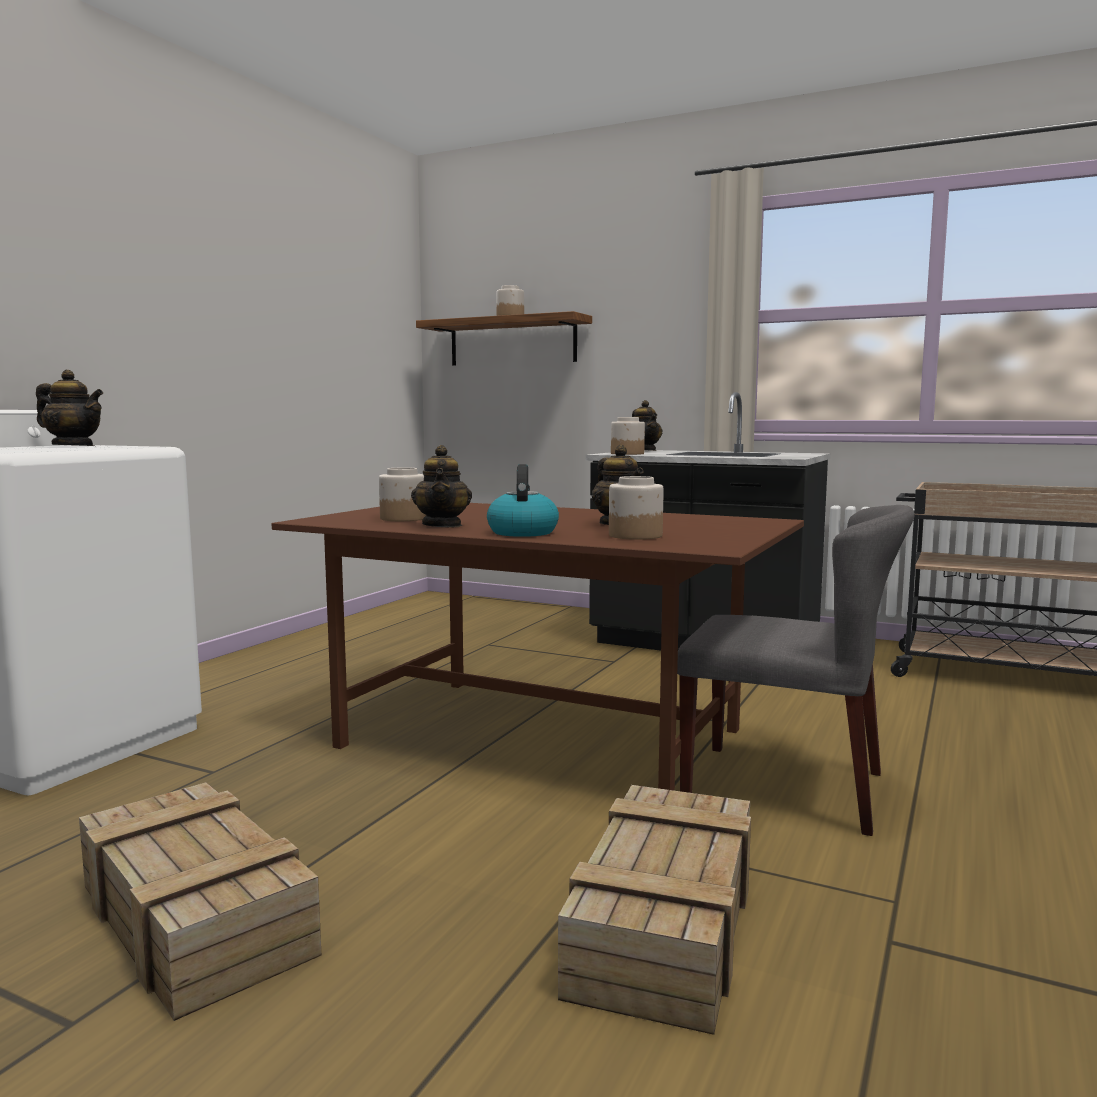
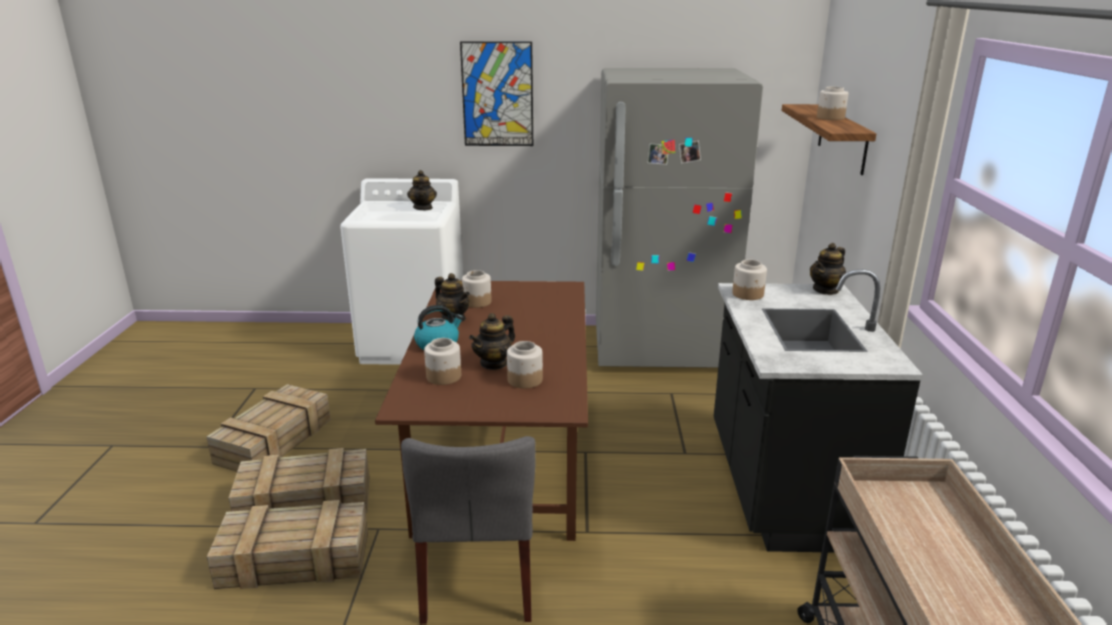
camera: 65 degrees right, 15 degrees up
(115, 266) = (497, 94): none -> picture
(384, 630) = (660, 349): none -> grey fridge
(443, 525) = (453, 318): teapot -> teapot turned 105 degrees counterclockwise
(482, 896) = (307, 500): none -> crate
(681, 522) = (524, 380): none -> jar

